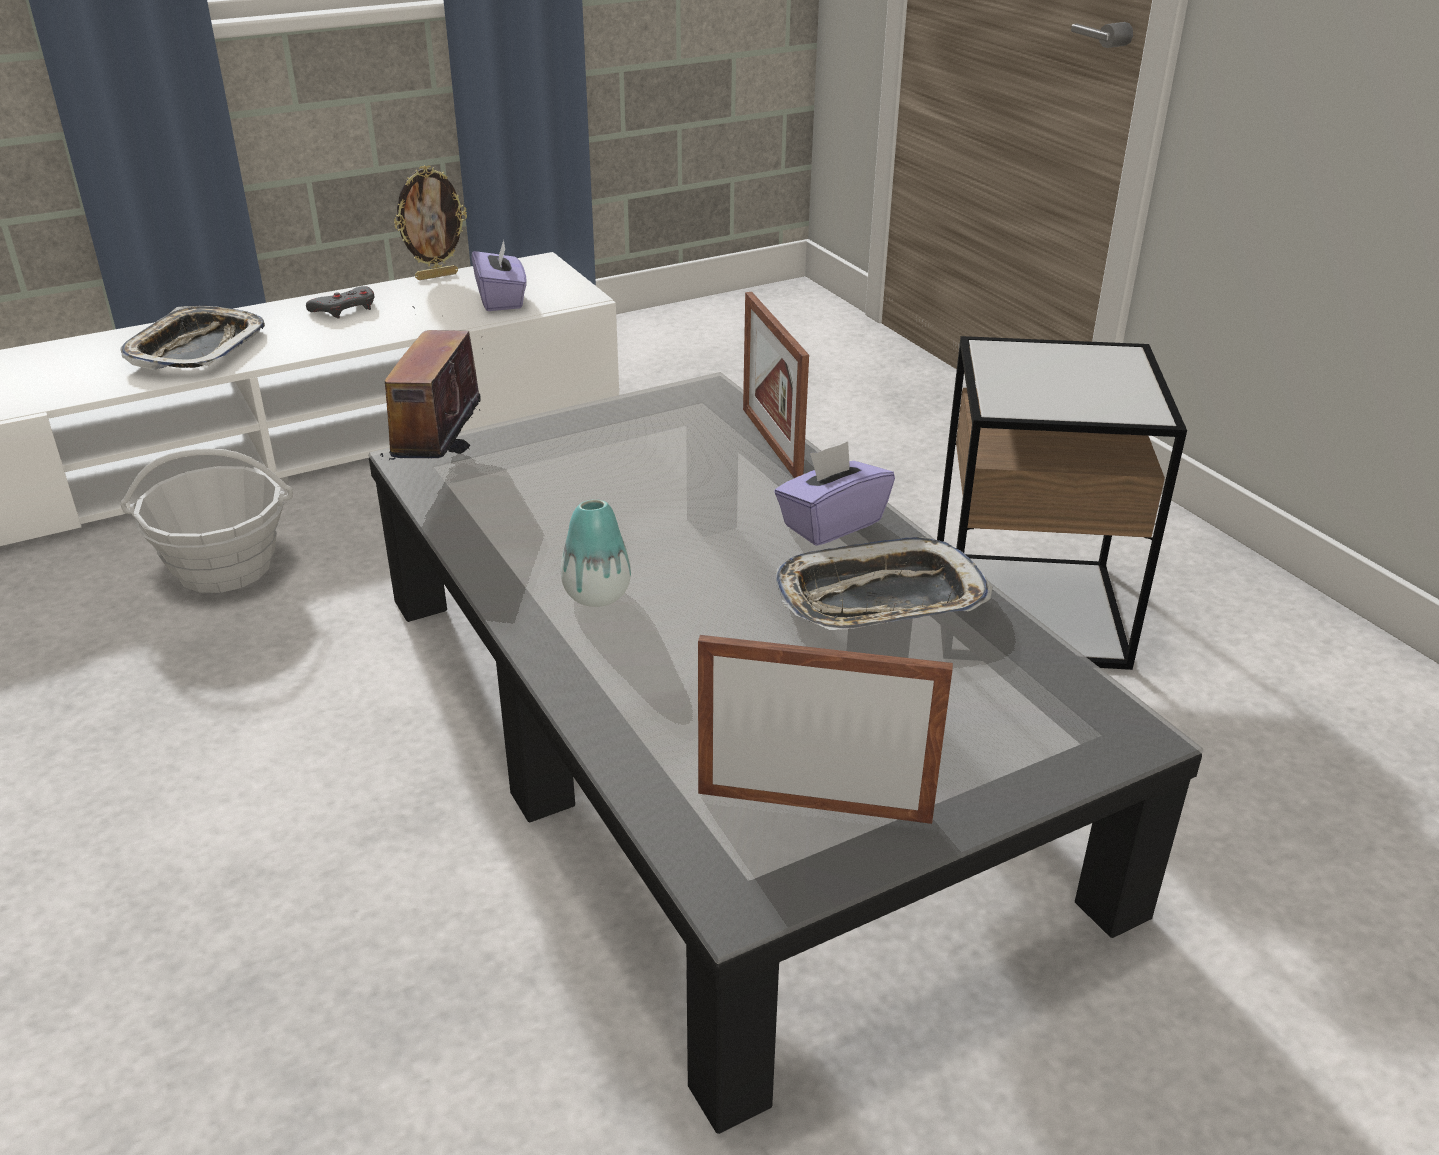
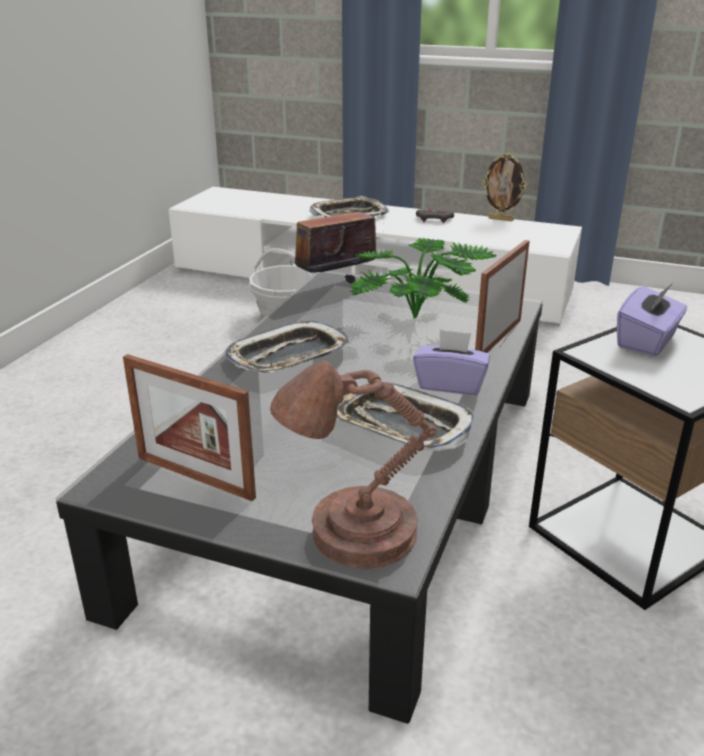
camera: 50 degrees right, 5 degrees down
(501, 299) = (511, 238): purple tissue box -> purple tissue box (647, 341)
(597, 595) = (288, 357): vase -> tray
(648, 464) = (419, 321): none -> potted plant
(814, 805) = (195, 477): picture frame -> picture frame turned 150 degrees clockwise
(1066, 737) = (355, 535): none -> brown table lamp

